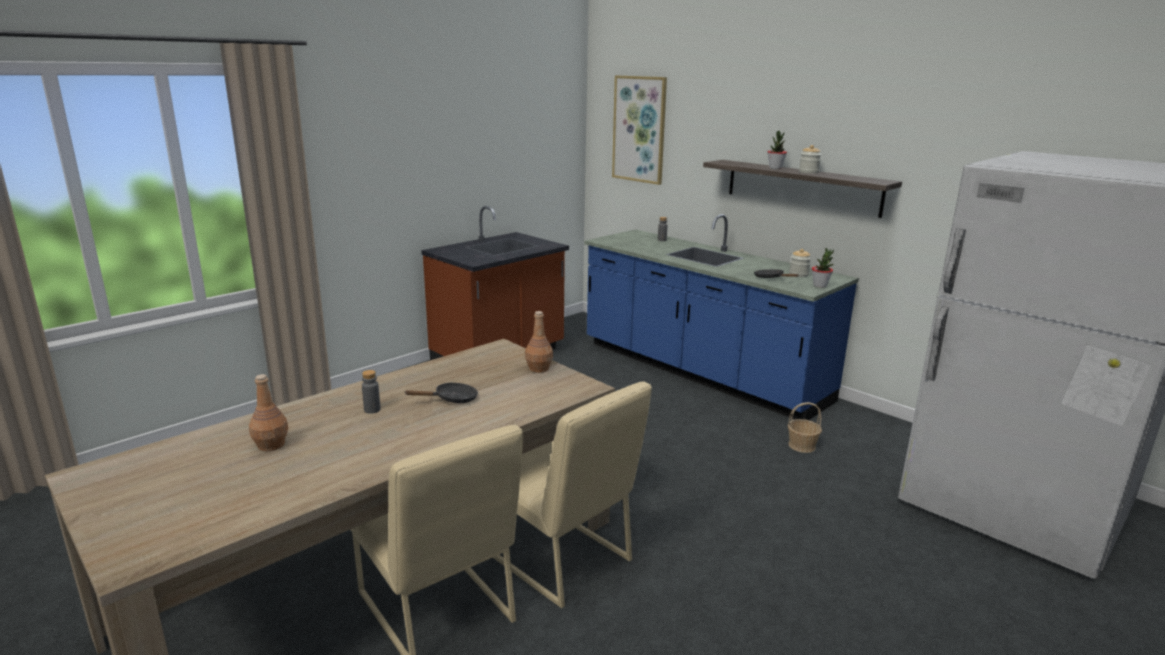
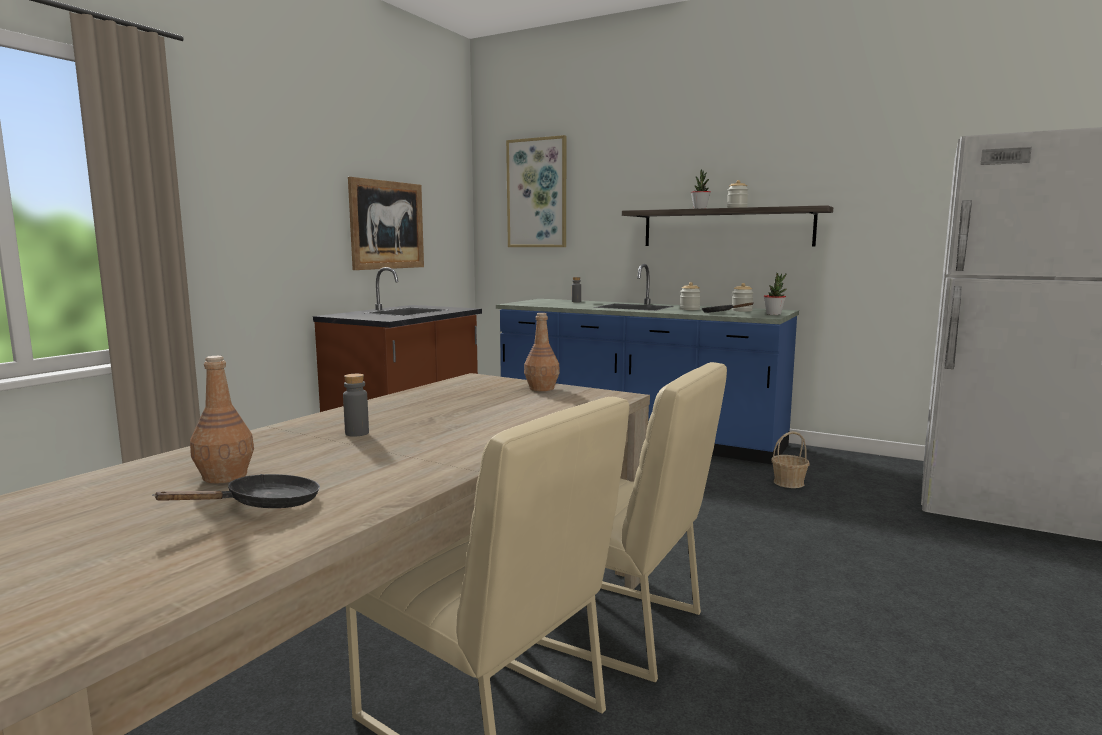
camera: 15 degrees left, 10 degrees down
(452, 399) = (460, 417): black frying pan -> black frying pan (264, 505)
(493, 164) = (387, 225): none -> picture
(751, 267) = (689, 309): none -> jar

